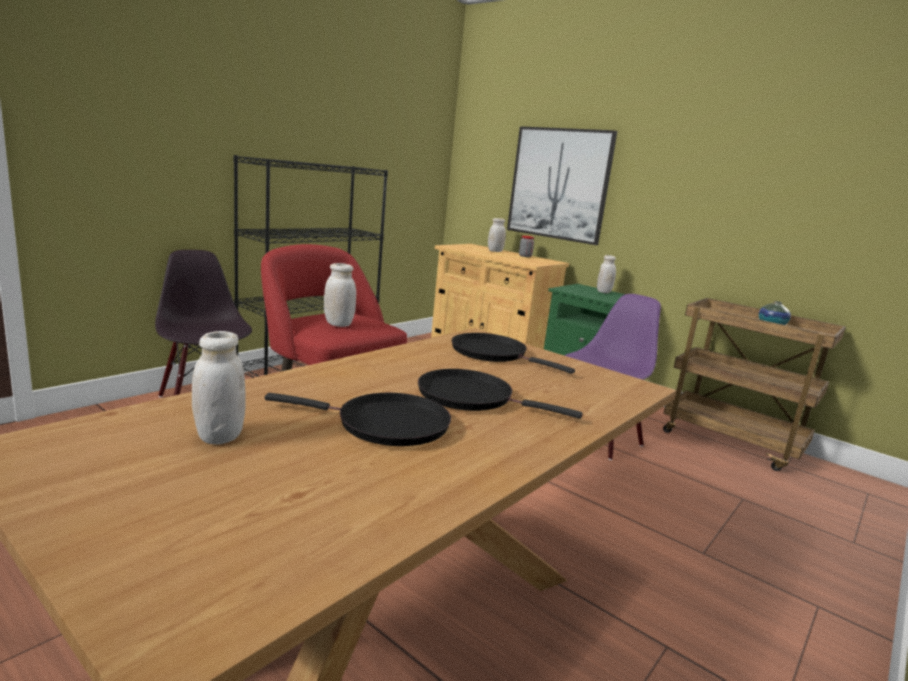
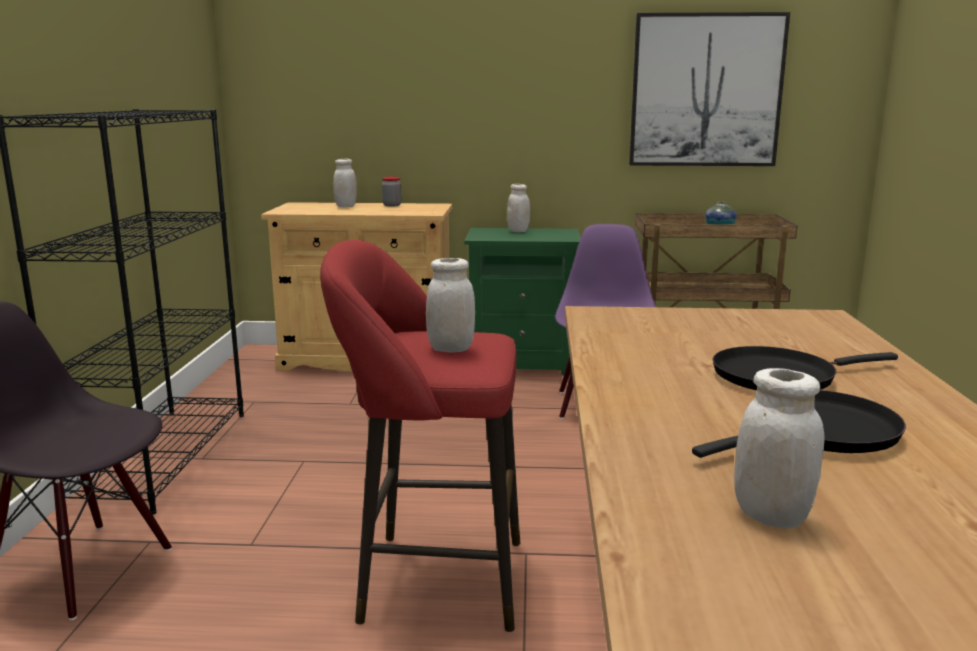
camera: 35 degrees left, 0 degrees up
(493, 354) = (662, 327): black frying pan -> none
(559, 184) = (416, 101): picture -> picture (706, 91)

